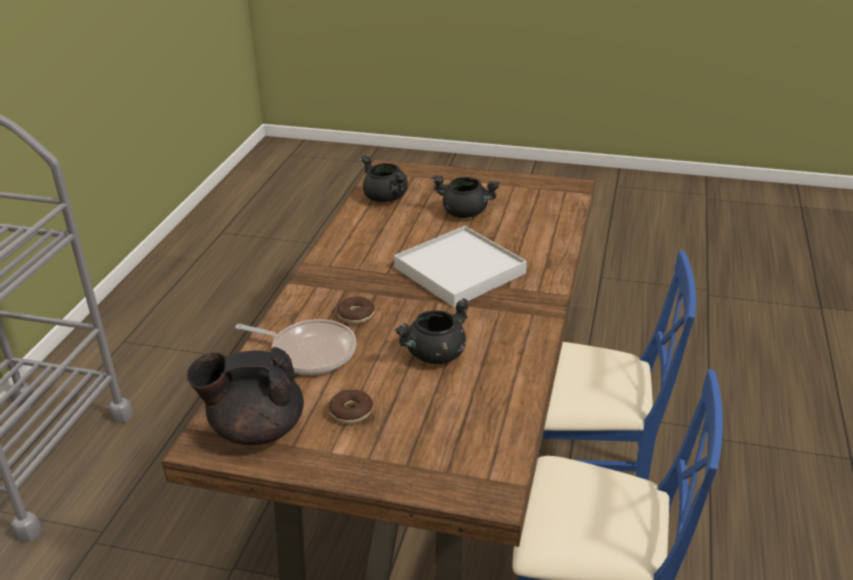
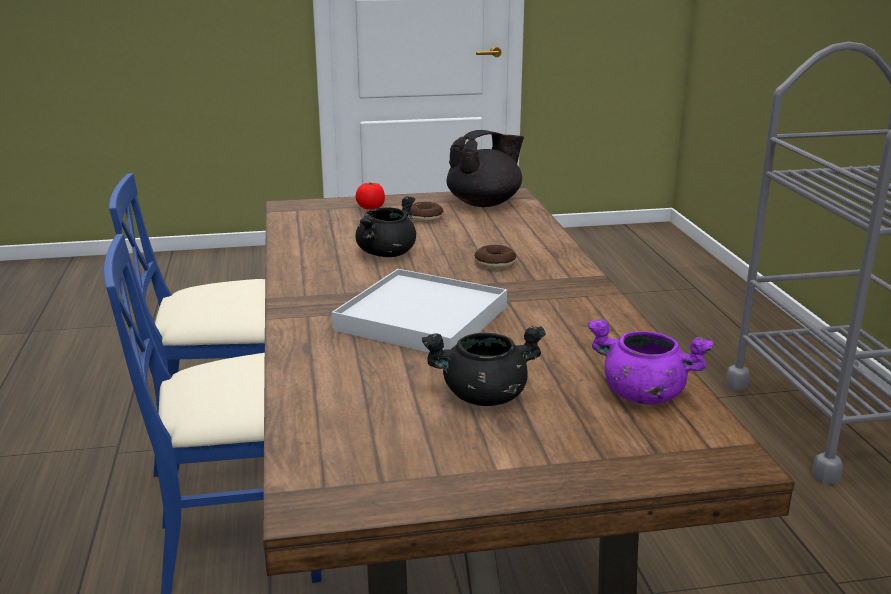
camera: 155 degrees right, 10 degrees down
(309, 352) = (503, 237): frying pan -> none
(386, 198) = (642, 395): black cooking pot -> purple cooking pot
(394, 457) = (370, 208): none -> tomato

